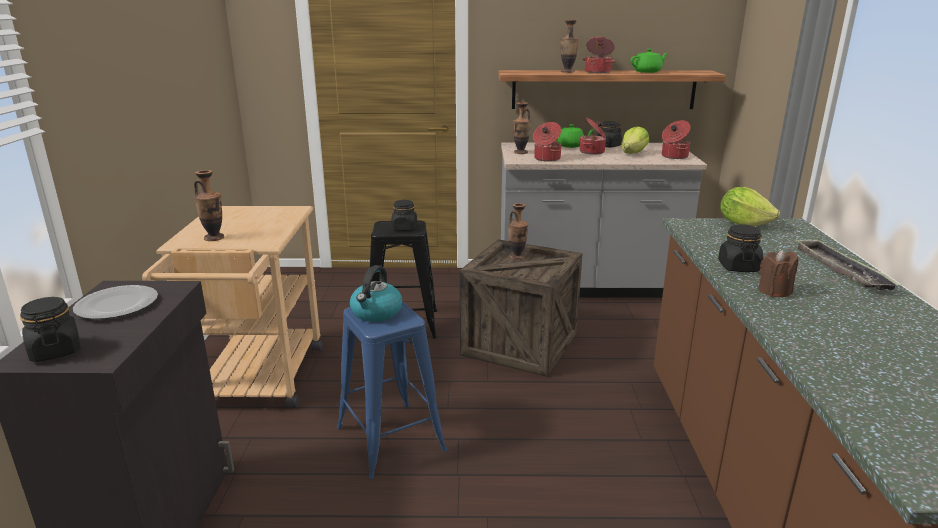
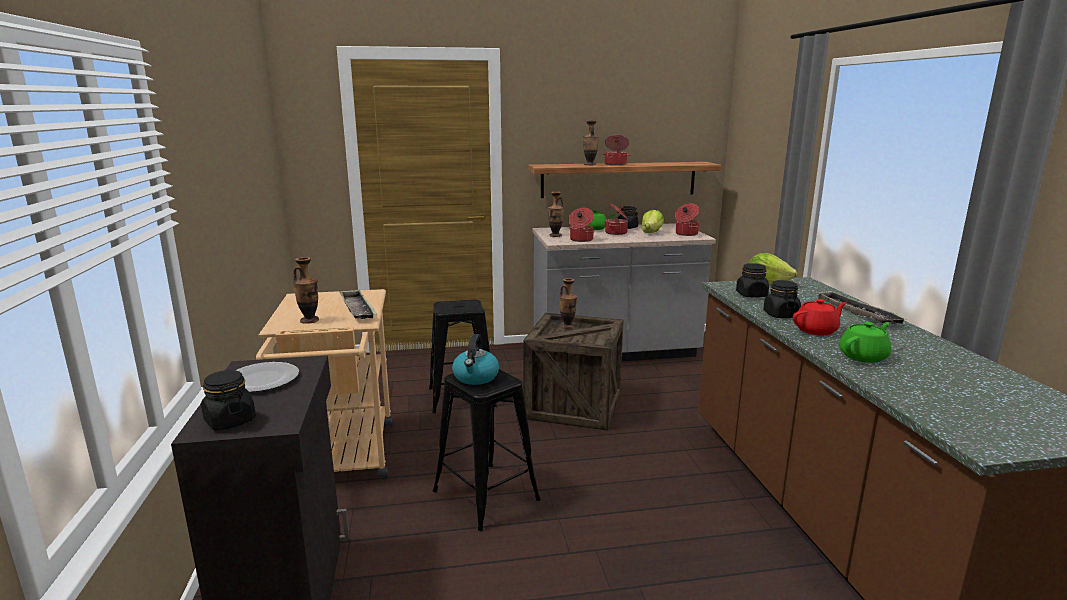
camera: 10 degrees left, 5 degrees down
(269, 228) = (357, 309): none -> tray
(390, 438) = (486, 495): blue stool -> black stool
(404, 228) = (464, 306): black jar -> black jar (751, 295)
(647, 72) = (656, 163): green teapot -> green teapot (864, 356)
(774, 291) = (816, 330): brown candle -> red teapot

